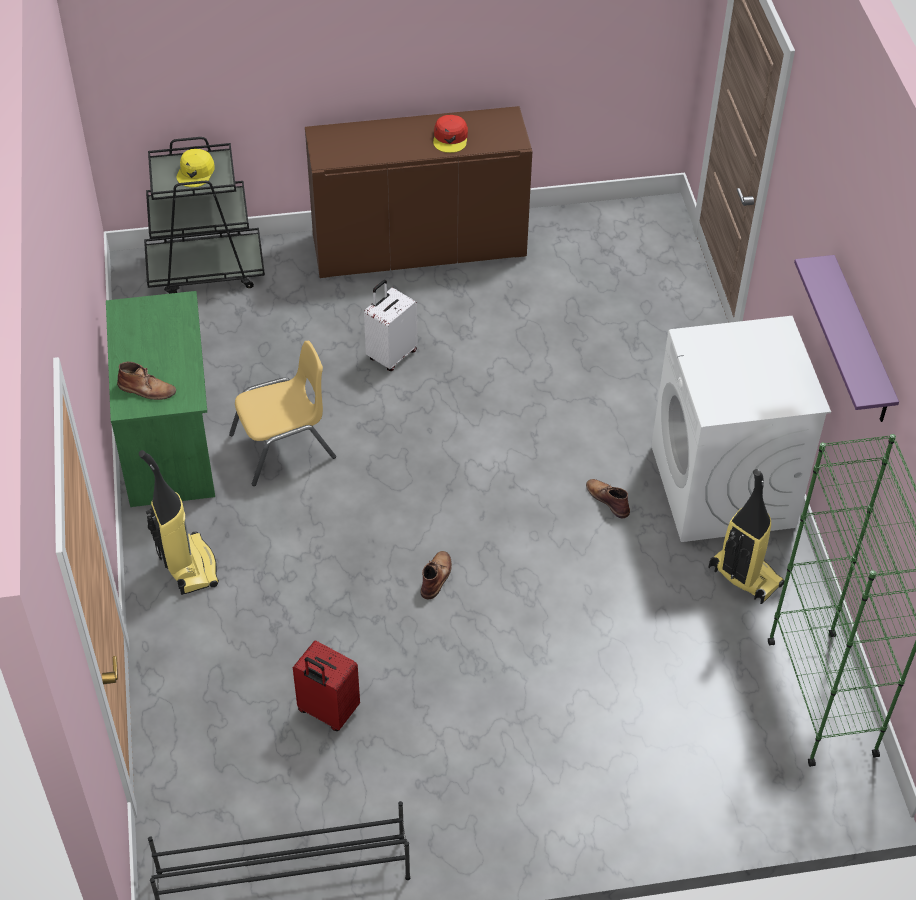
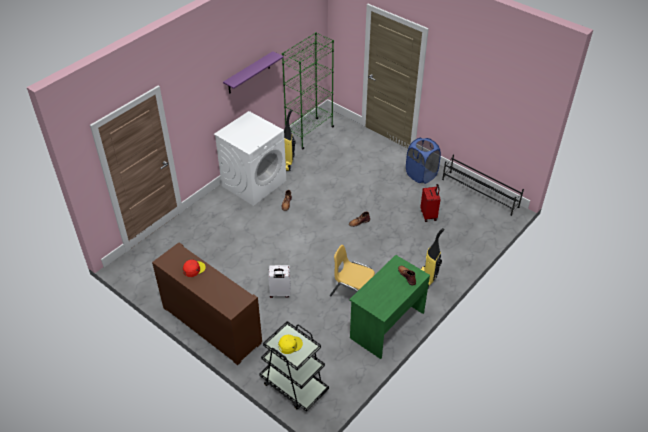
camera: 130 degrees left, 5 degrees down
(459, 806) = (421, 175): none -> blue laundry basket

